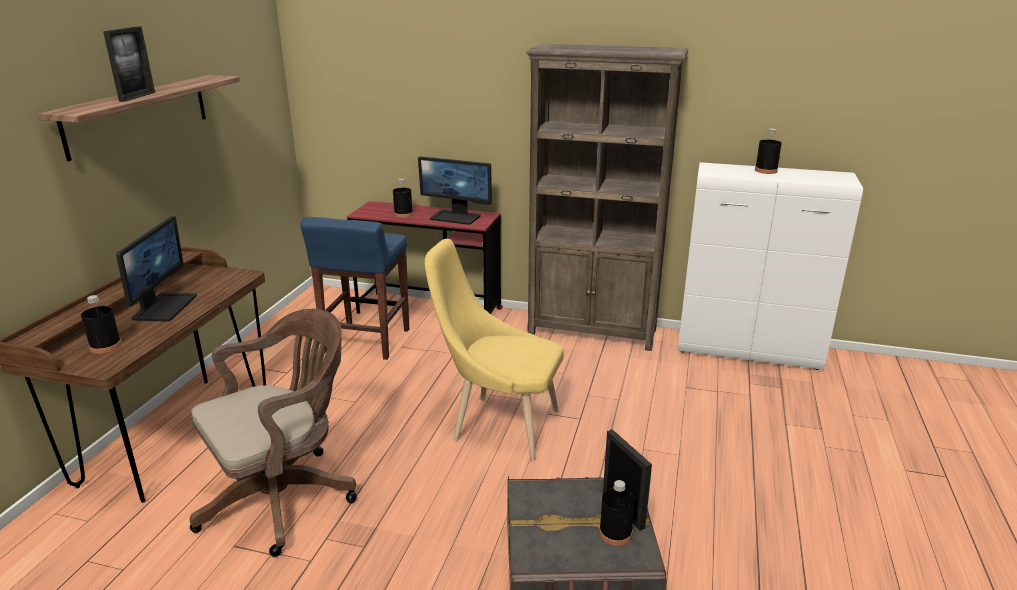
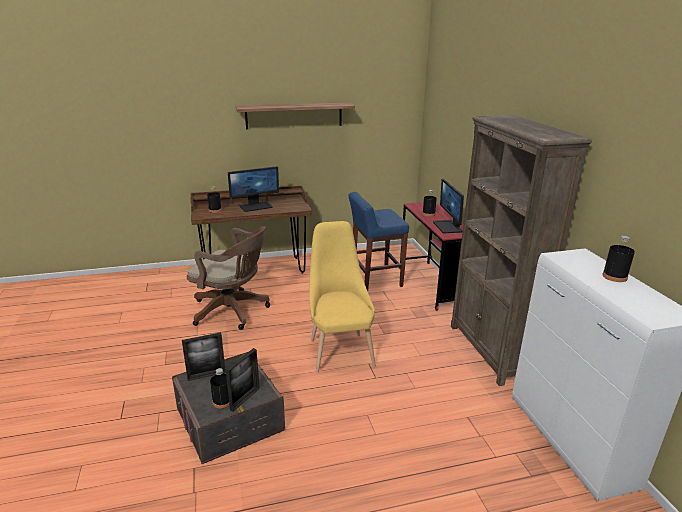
camera: 60 degrees right, 0 degrees up
(137, 97) = (282, 106): picture frame -> picture frame (206, 375)

